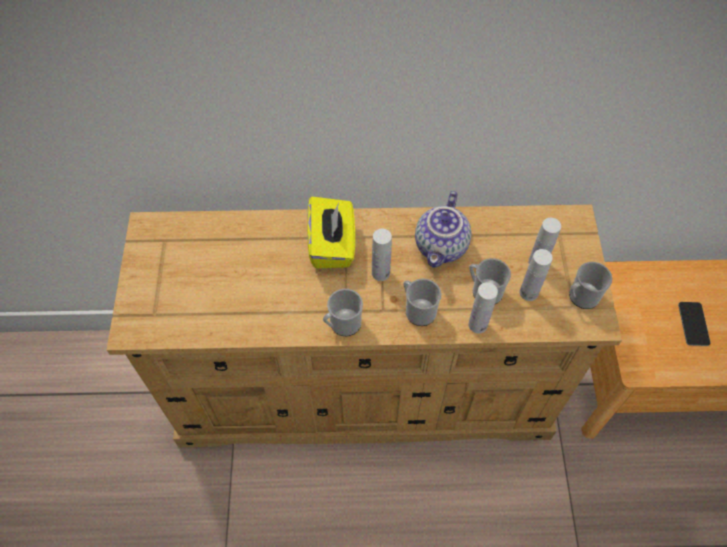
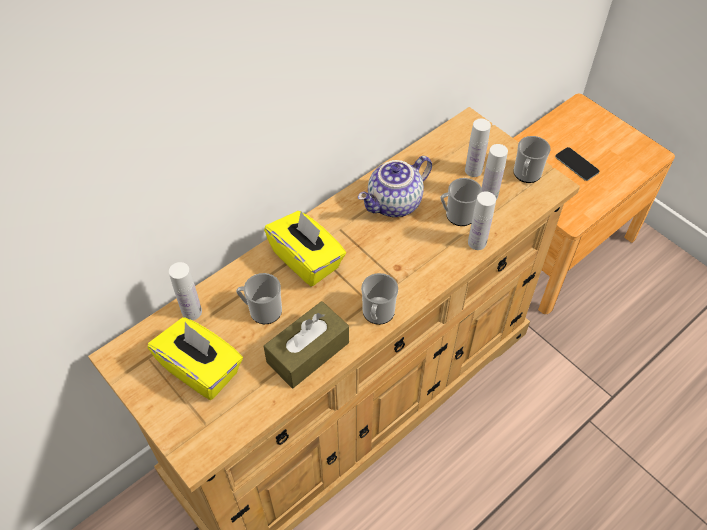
camera: 40 degrees left, 5 degrees down
(187, 274) = (201, 369): none -> yellow tissue box
(266, 315) = (308, 352): none -> brown tissue box
(380, 273) = (367, 255): white bottle -> white bottle (192, 312)
(418, 310) = (424, 263): mug -> mug (262, 311)
(442, 247) = (394, 204): teapot -> teapot turned 75 degrees clockwise

